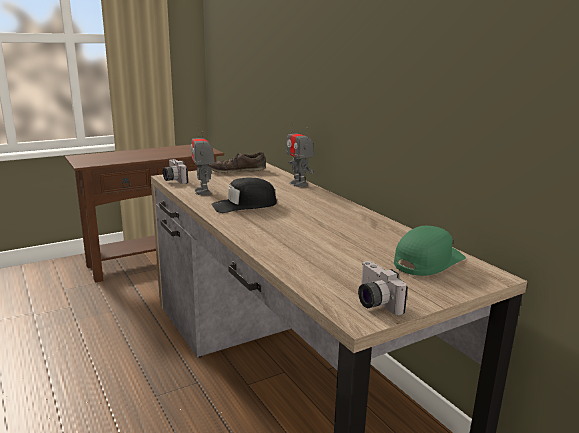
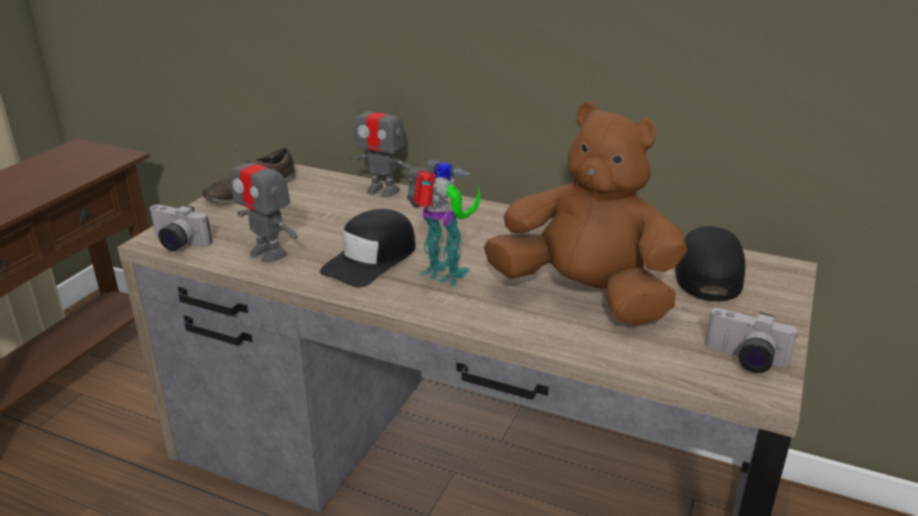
camera: 35 degrees left, 10 degrees up
(267, 220) = (444, 276): none -> toy robot
(328, 248) = (585, 295): none -> brown plush toy
(428, 261) = (706, 272): green cap -> black cap

